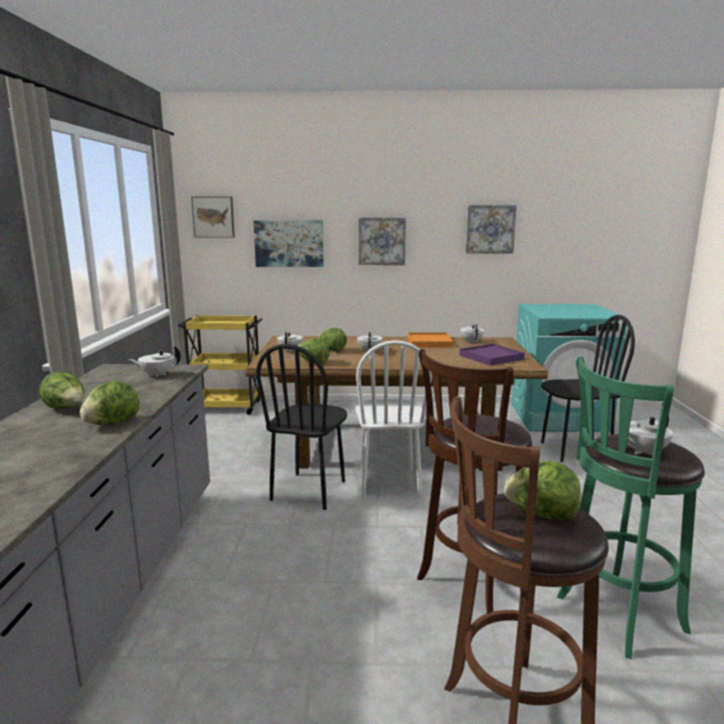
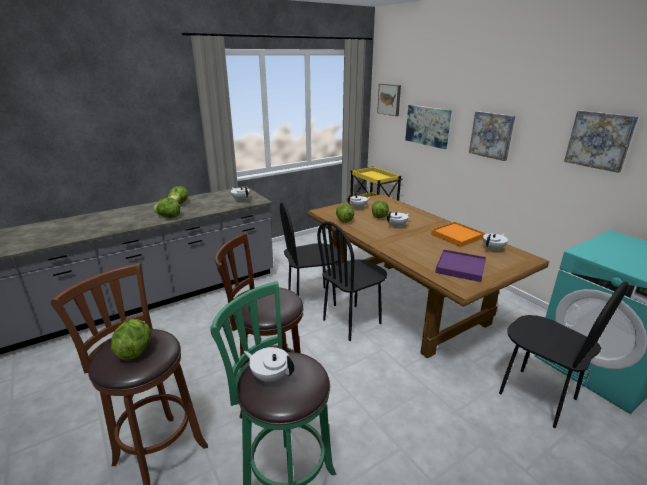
camera: 55 degrees right, 10 degrees up
(389, 483) = (352, 322): white chair -> black chair

